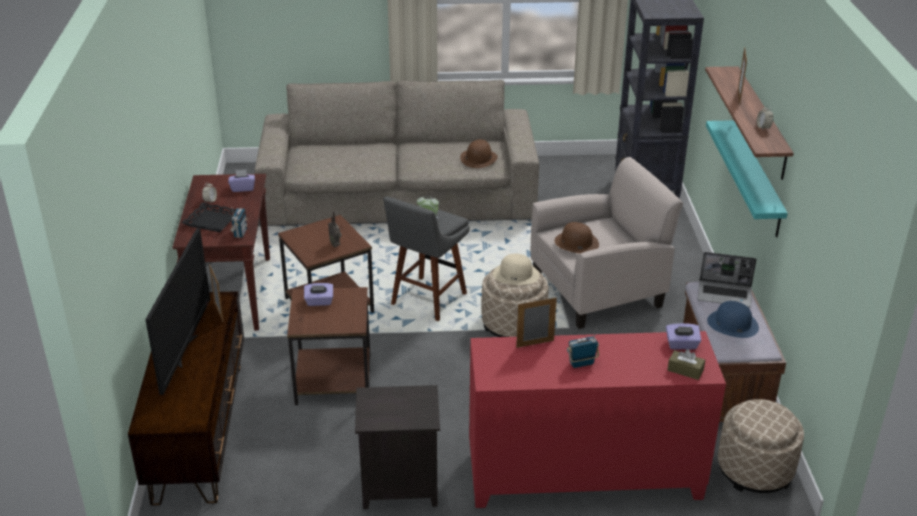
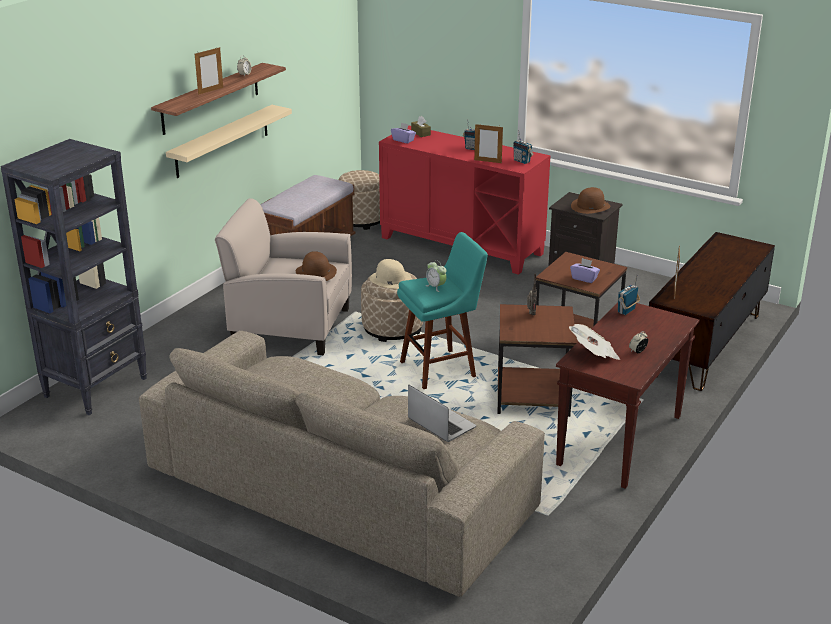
camera: 145 degrees left, 5 degrees down
(184, 350) = (715, 275): television -> none
(212, 221) = (647, 330): black tray -> none
(242, 188) = (594, 354): purple tissue box -> newspaper
(426, 301) = (441, 369): grey stool -> turquoise stool
(478, 158) = (277, 369): brown hat -> brown hat (590, 206)
(496, 361) = (522, 161): none -> radio
(725, 294) = (286, 202): laptop -> laptop (440, 424)
(732, 324) = (312, 190): blue hat -> none
(756, 178) = (222, 141): turquoise shelf -> beige shelf

